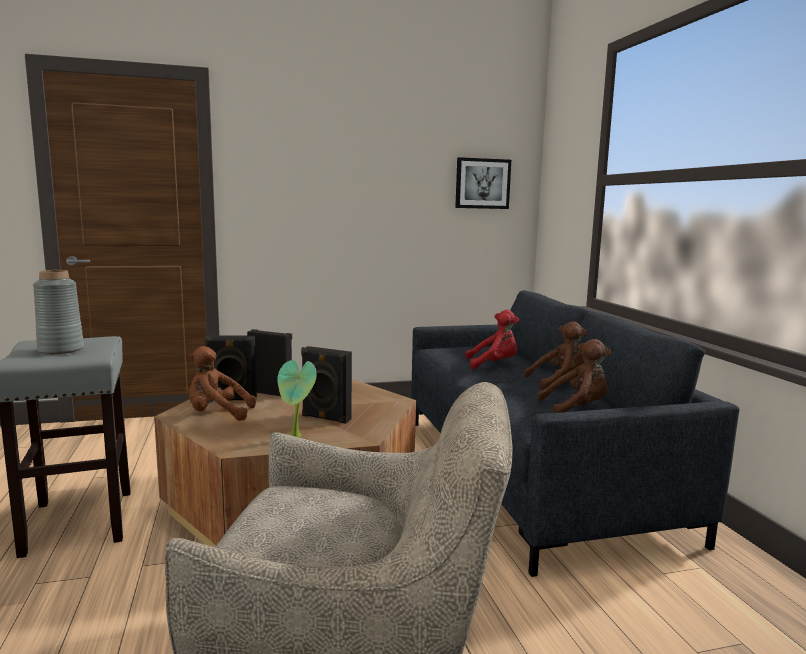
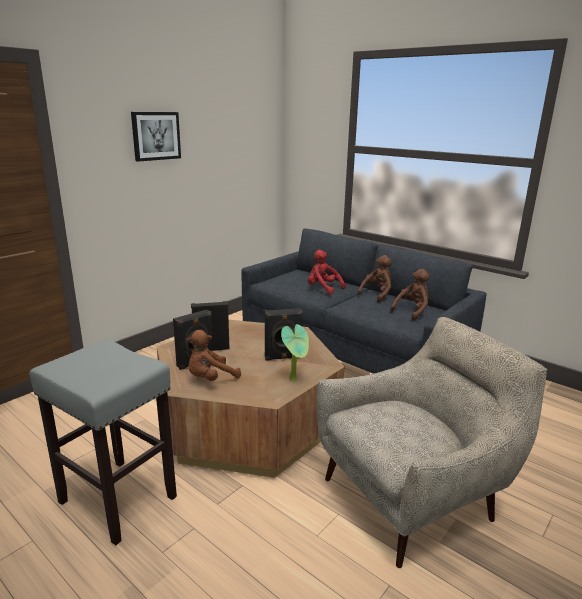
camera: 35 degrees left, 10 degrees up
(60, 350) = (100, 367): grey vase -> none
(482, 183) = (252, 146): picture -> picture (156, 136)
(494, 365) = (323, 288): red plush toy -> red plush toy turned 105 degrees counterclockwise

